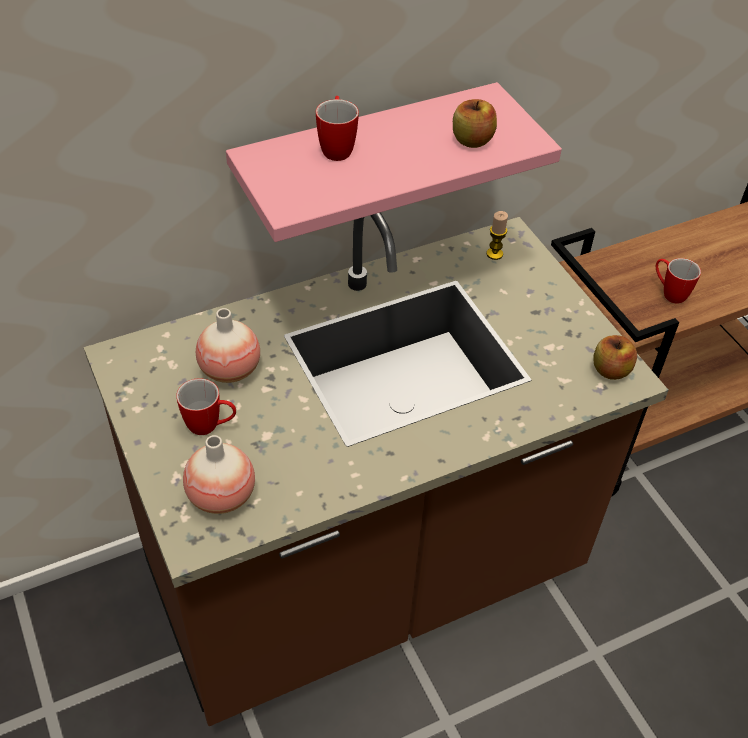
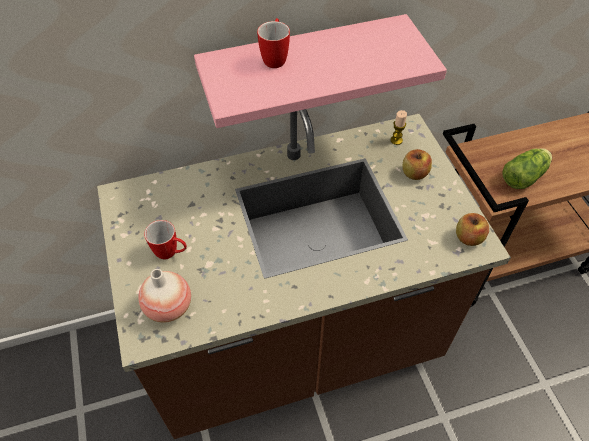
camera: 10 degrees right, 5 degrees up
(230, 370) = (193, 212): vase -> none
(472, 140) = (378, 59): apple -> apple (414, 173)
(669, 293) = (525, 176): mug -> lettuce

